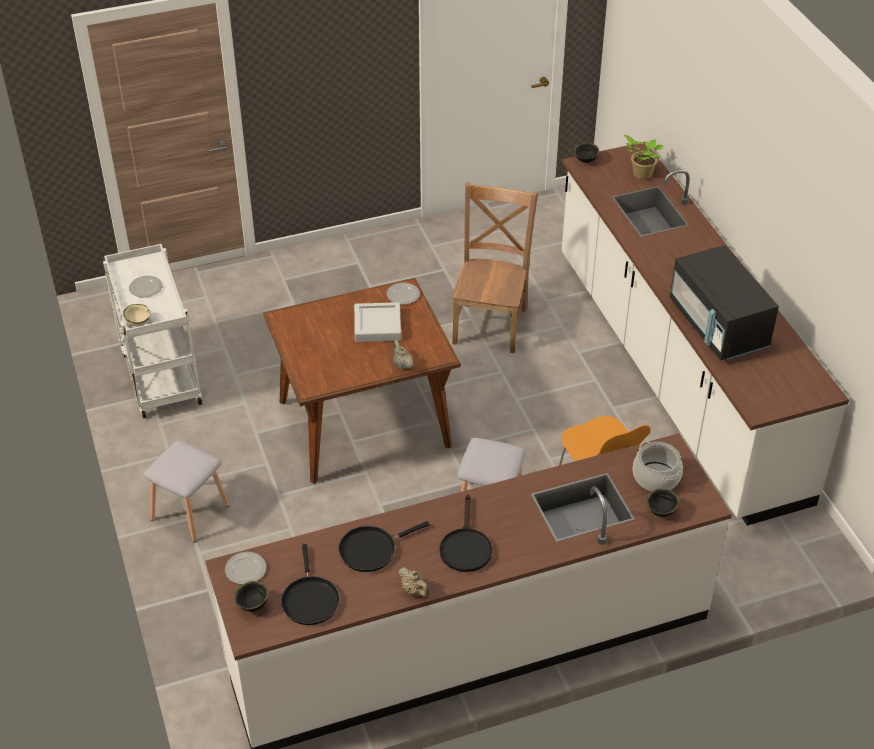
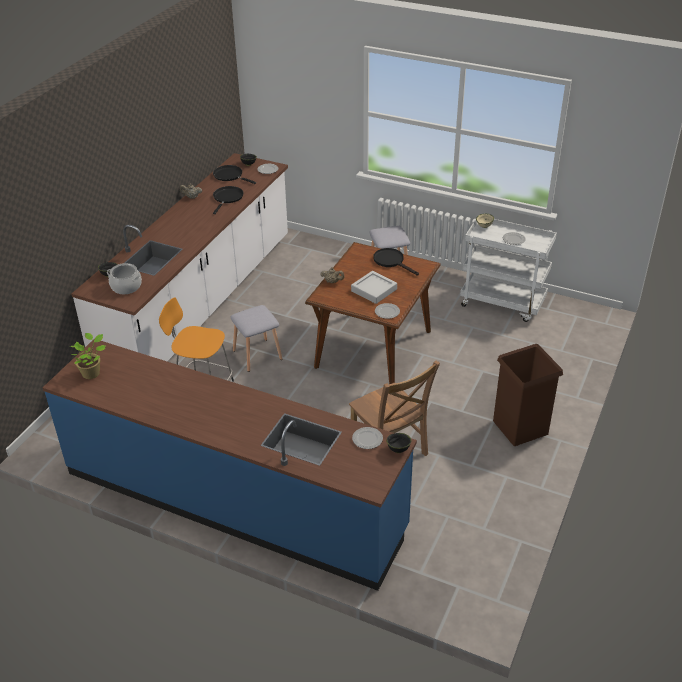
camera: 135 degrees right, 5 degrees down
(359, 267) = (520, 427): none -> brown trash can
(465, 546) = (189, 218): black frying pan -> black frying pan (392, 261)
(599, 180) = (367, 439): none -> plate
(640, 174) = (345, 467): potted plant -> potted plant (92, 373)
(675, 374) = (234, 500): white counter -> blue counter
(718, 326) = (166, 382): black microwave -> none

